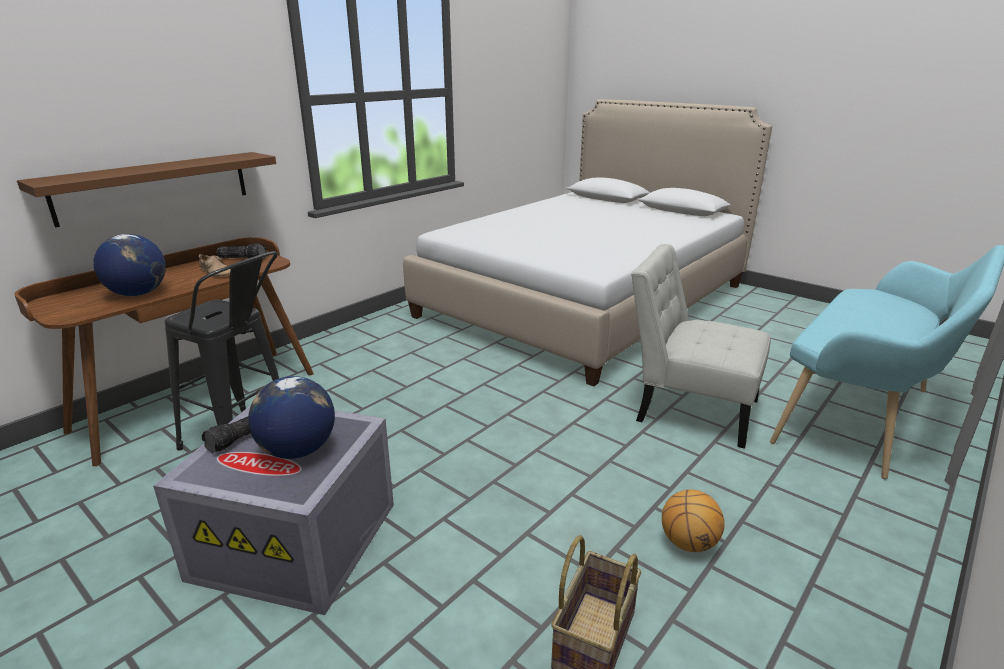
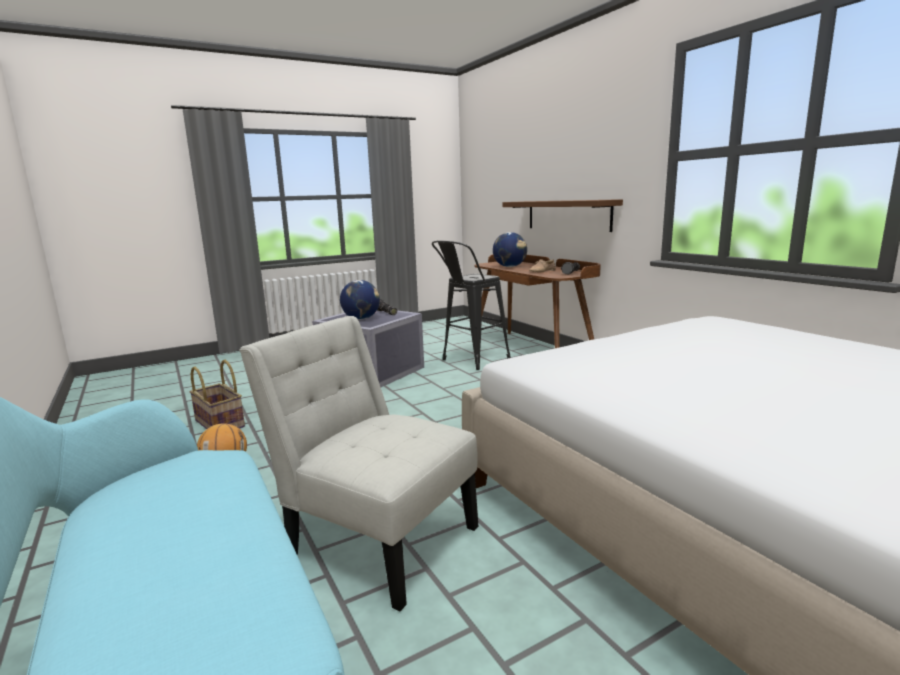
camera: 110 degrees right, 10 degrees down
(689, 408) = (376, 537): white chair -> white chair turned 105 degrees counterclockwise

